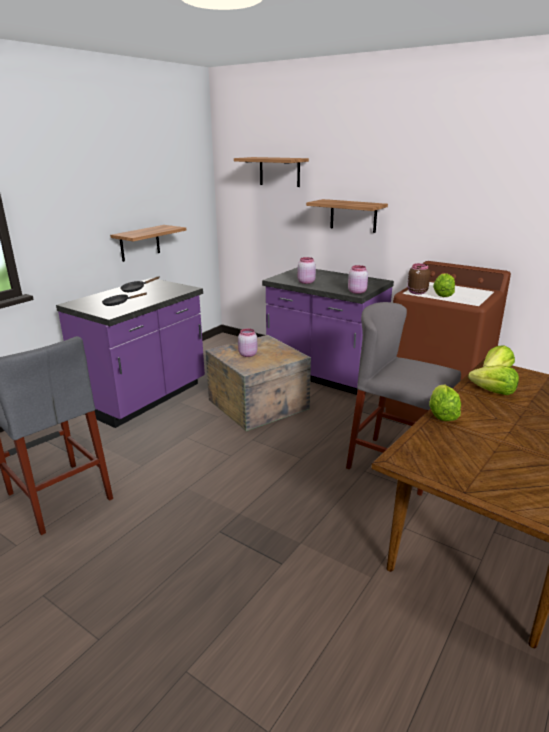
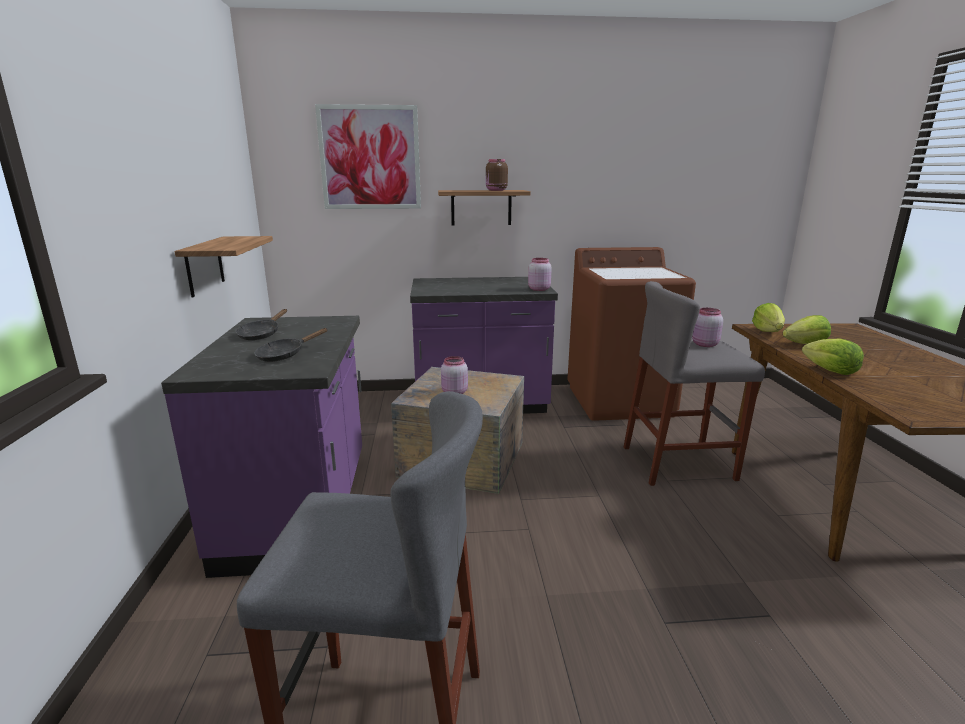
camera: 40 degrees left, 5 degrees down
(279, 171) = (370, 158): shelf -> picture
(305, 282) = (465, 290): pink jar -> pink jar (704, 344)
(416, 292) = (614, 276): brown jar -> brown jar (496, 190)
(443, 294) = (638, 275): lettuce -> none

